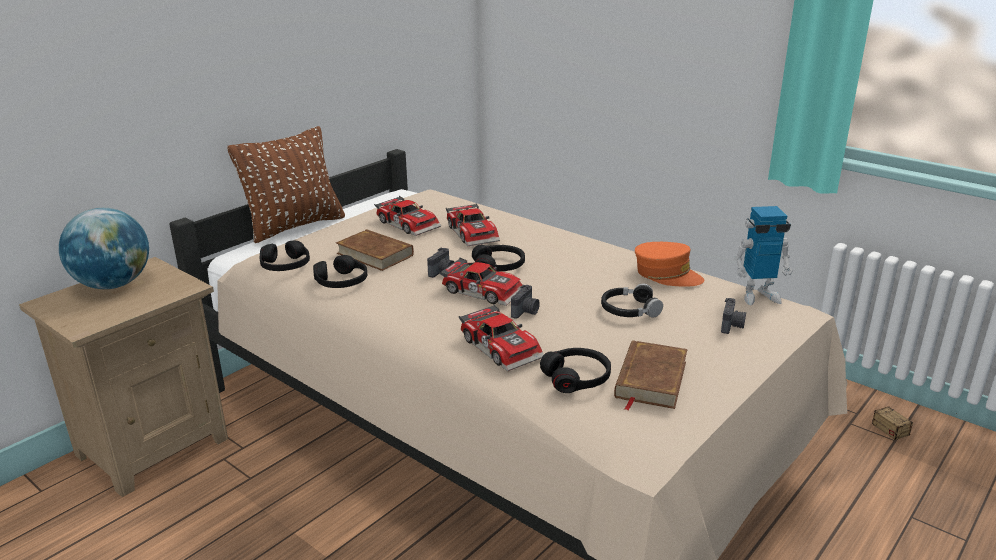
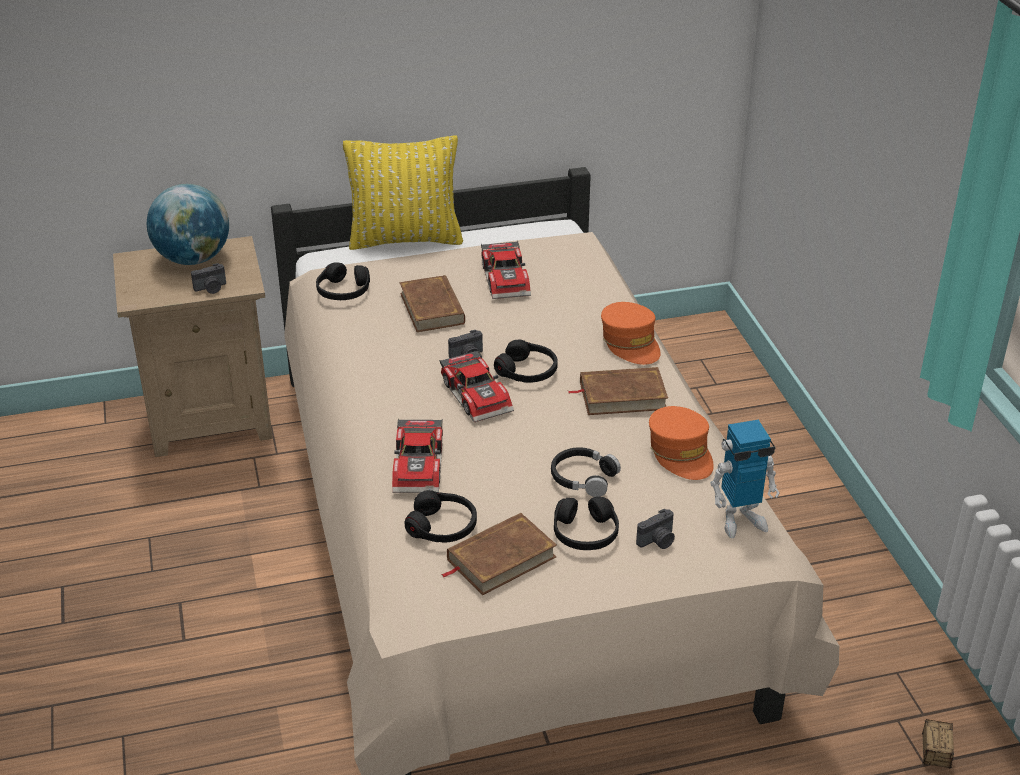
camera: 35 degrees right, 10 degrees up
(294, 226) = (405, 239): brown pillow -> yellow pillow
(341, 282) = (370, 331): black headphones -> black headphones (585, 533)
(474, 233) = (556, 317): toy car -> none
(526, 312) = (486, 437): camera -> camera (211, 288)
(544, 231) = (631, 343): none -> orange cap
(583, 258) = (622, 396): none -> brown book
(758, 295) = (740, 520): toy robot -> toy robot turned 45 degrees counterclockwise

